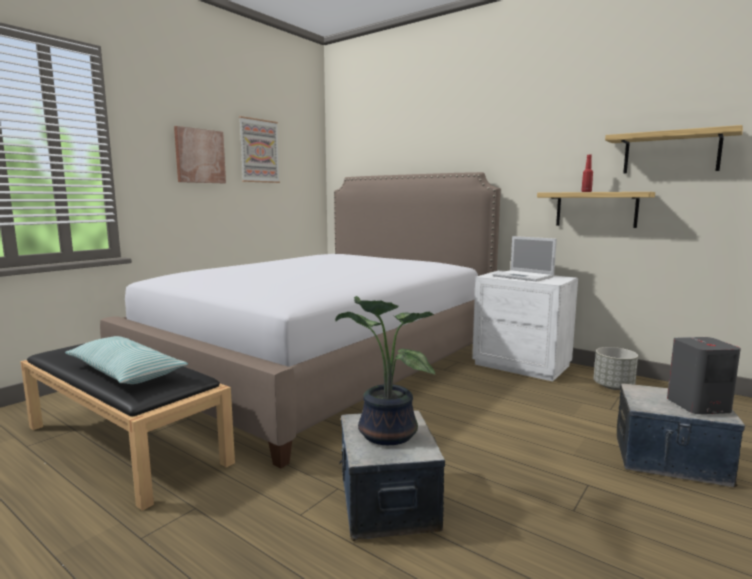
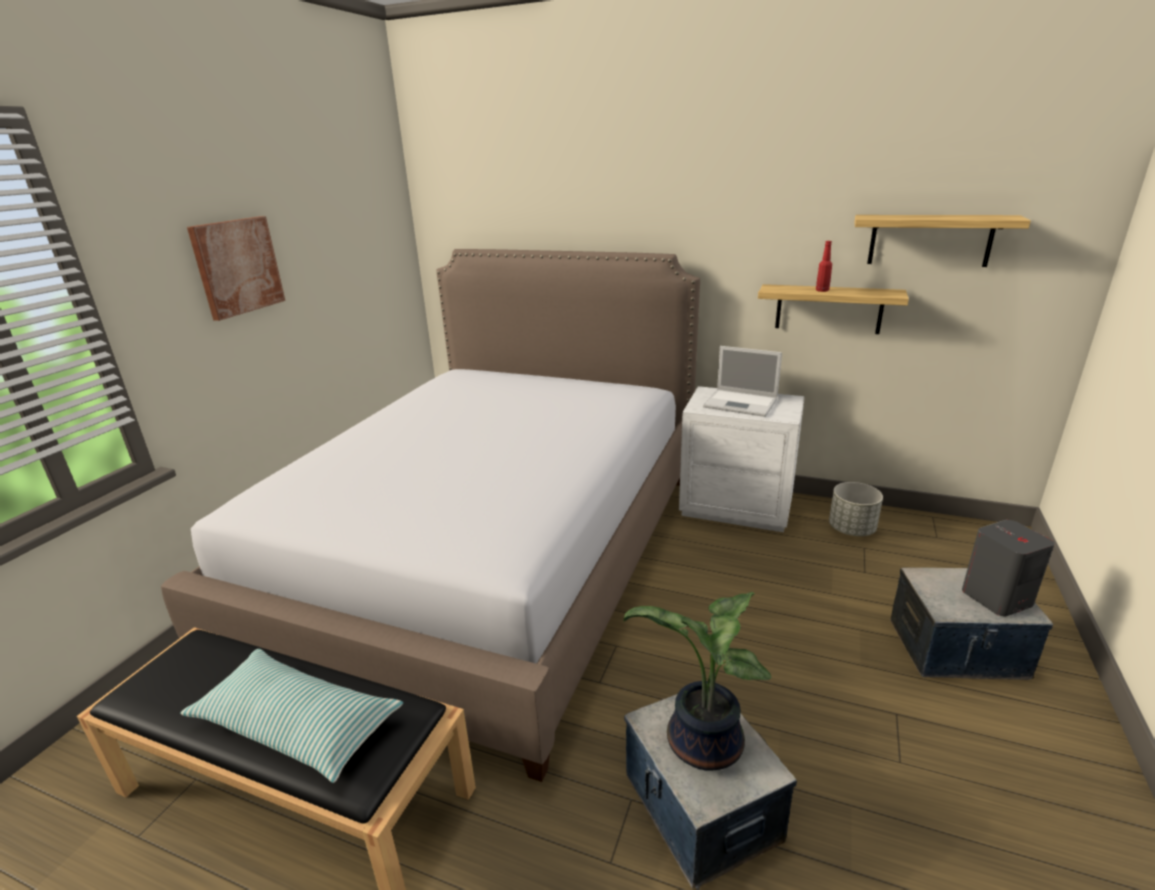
camera: 15 degrees left, 15 degrees up
(259, 151) = (321, 231): picture -> none

